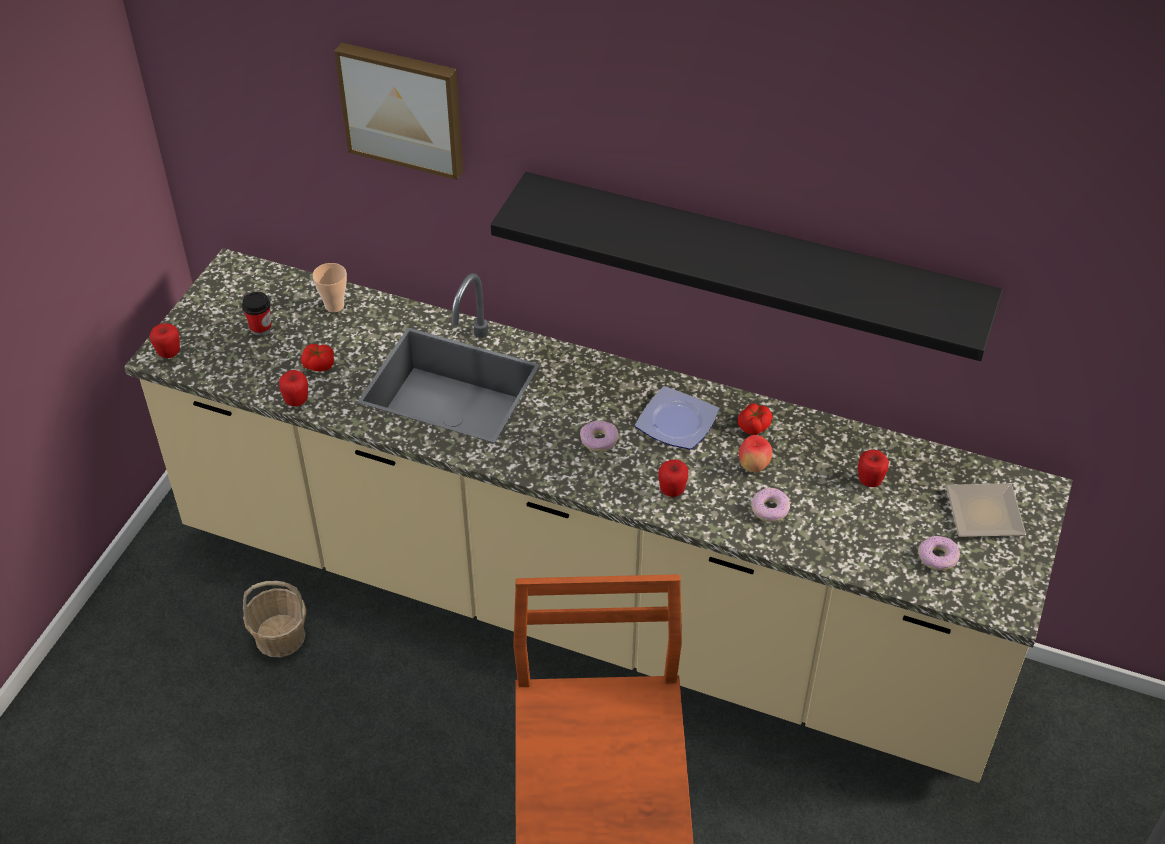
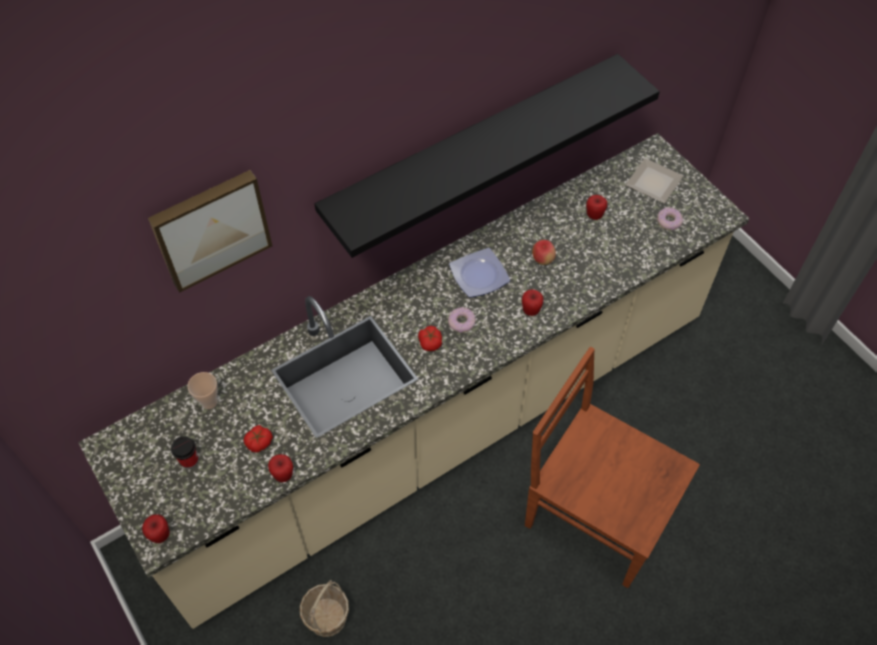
camera: 55 degrees left, 10 degrees up
(754, 425) = (512, 240): tomato -> tomato (430, 342)
(770, 509) = (580, 273): donut -> none

